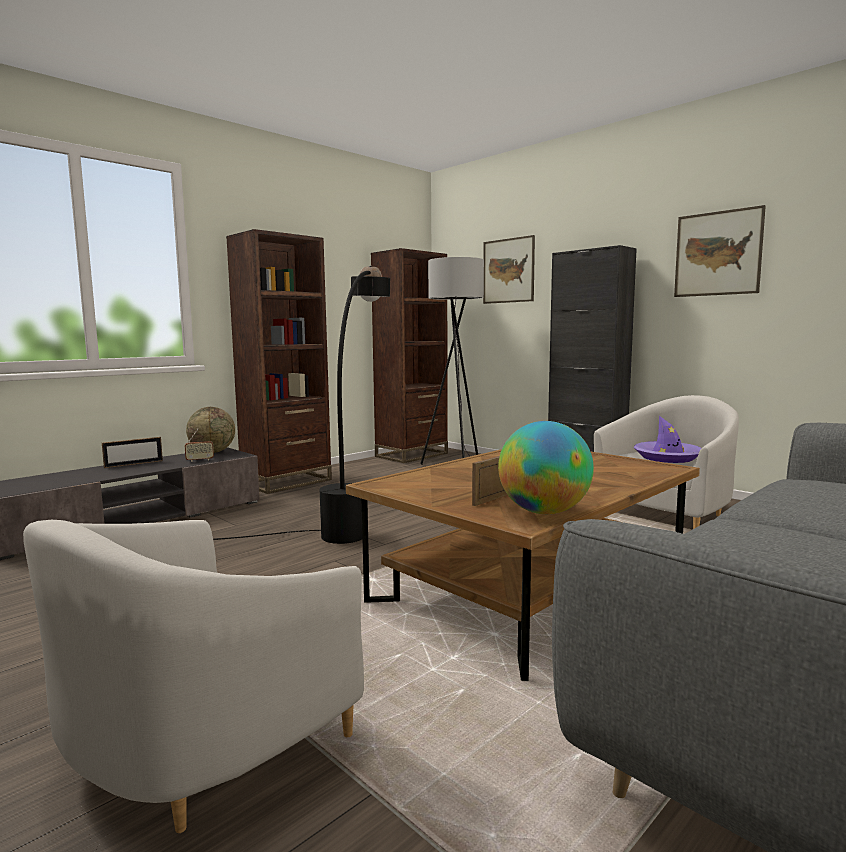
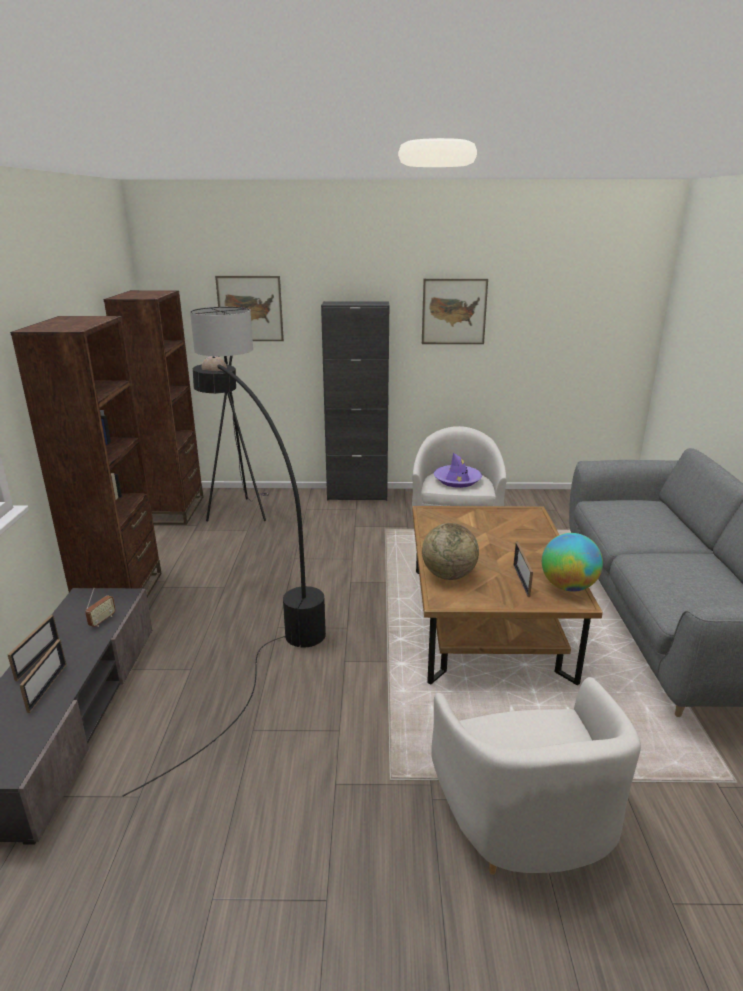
camera: 45 degrees left, 15 degrees up
(105, 473) = (47, 687): none -> picture frame
(212, 452) = (81, 602): globe -> globe (448, 575)

